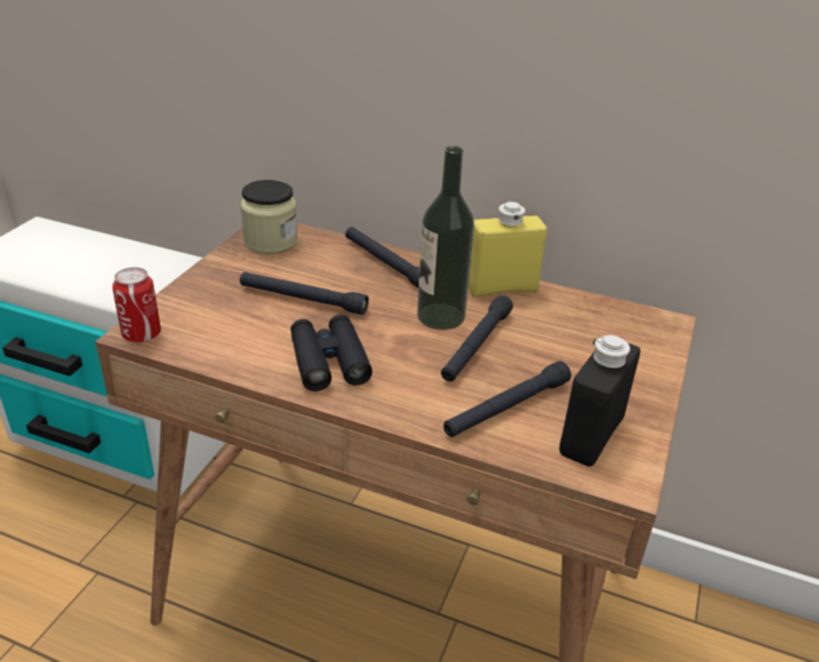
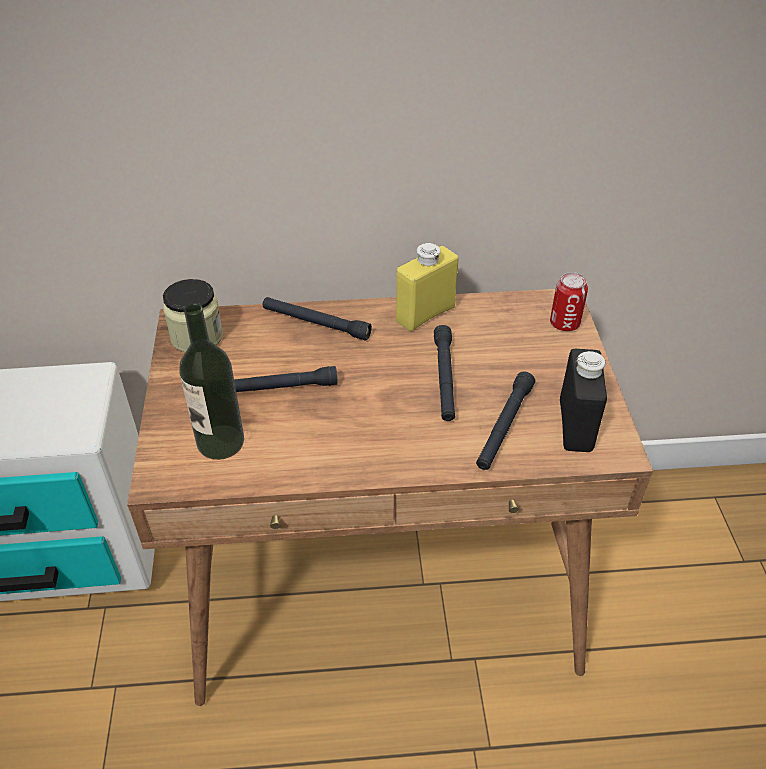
camera: 25 degrees left, 10 degrees up
(141, 334) = (164, 480): can -> can (564, 323)
(329, 361) = (343, 440): black binoculars -> none
(440, 316) = (398, 360): bottle -> bottle (220, 442)

